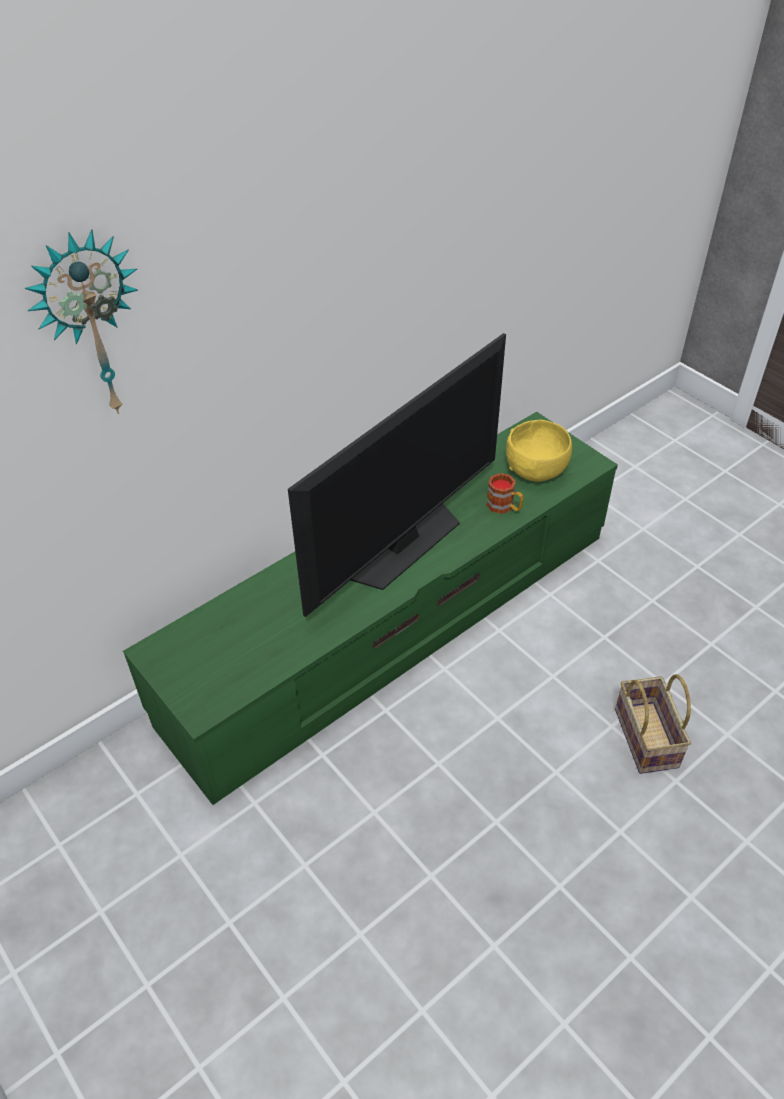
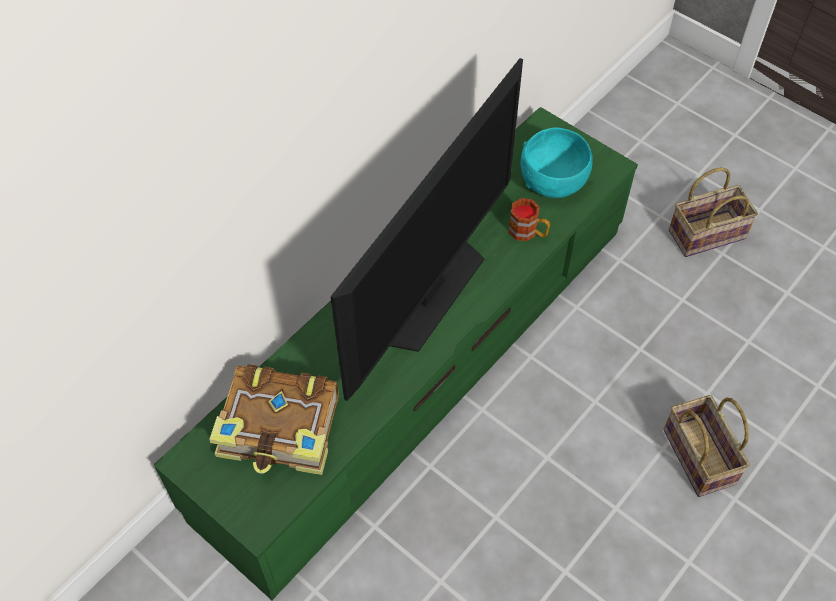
camera: 10 degrees left, 10 degrees up
(91, 326) = (102, 172): wall clock -> none
(243, 637) = (281, 429): none -> book
(536, 469) = (553, 180): yellow bowl -> turquoise bowl
(686, 547) = (707, 233): none -> basket

